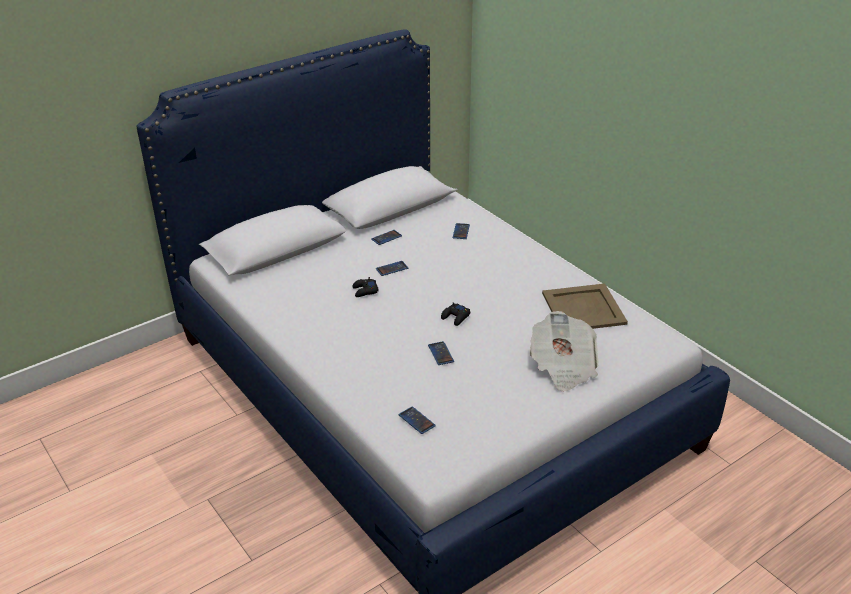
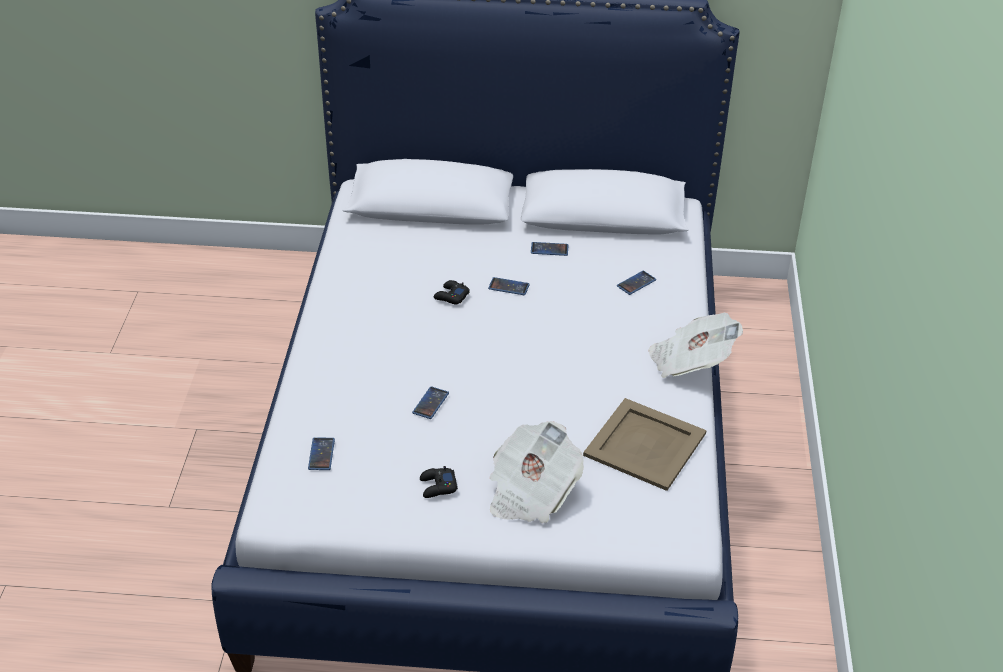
camera: 40 degrees right, 5 degrees up
(456, 317) = (498, 375): black game controller -> black game controller (438, 486)
(546, 256) = (690, 362): none -> newspaper

